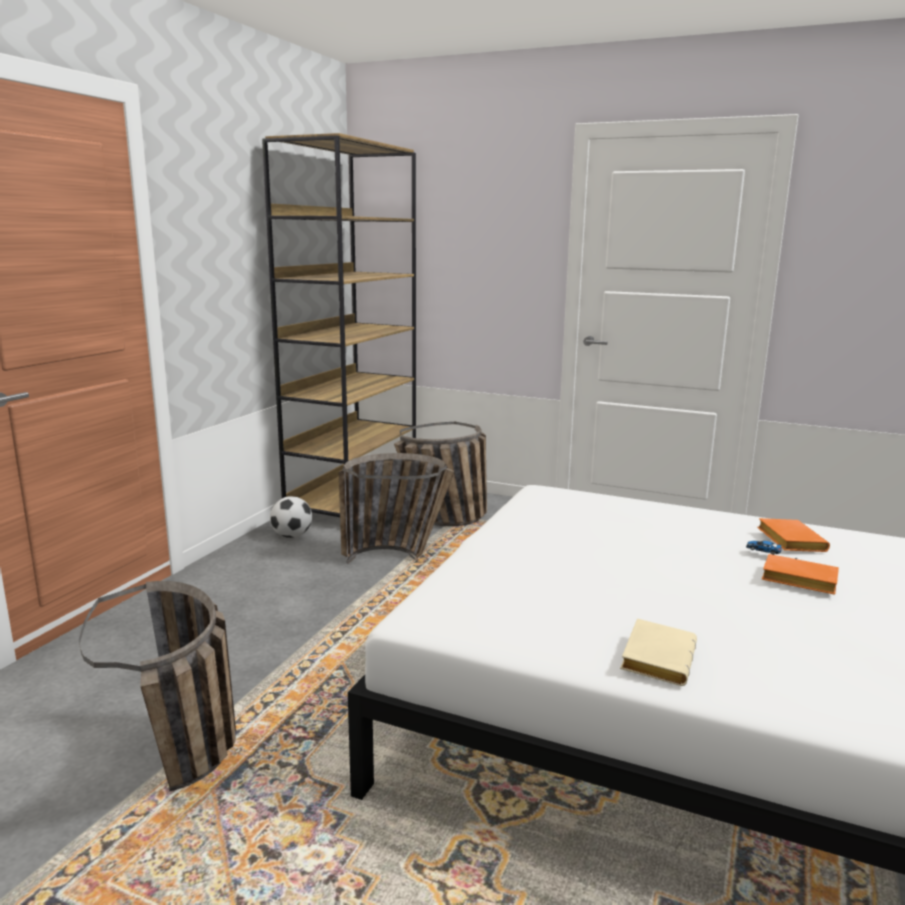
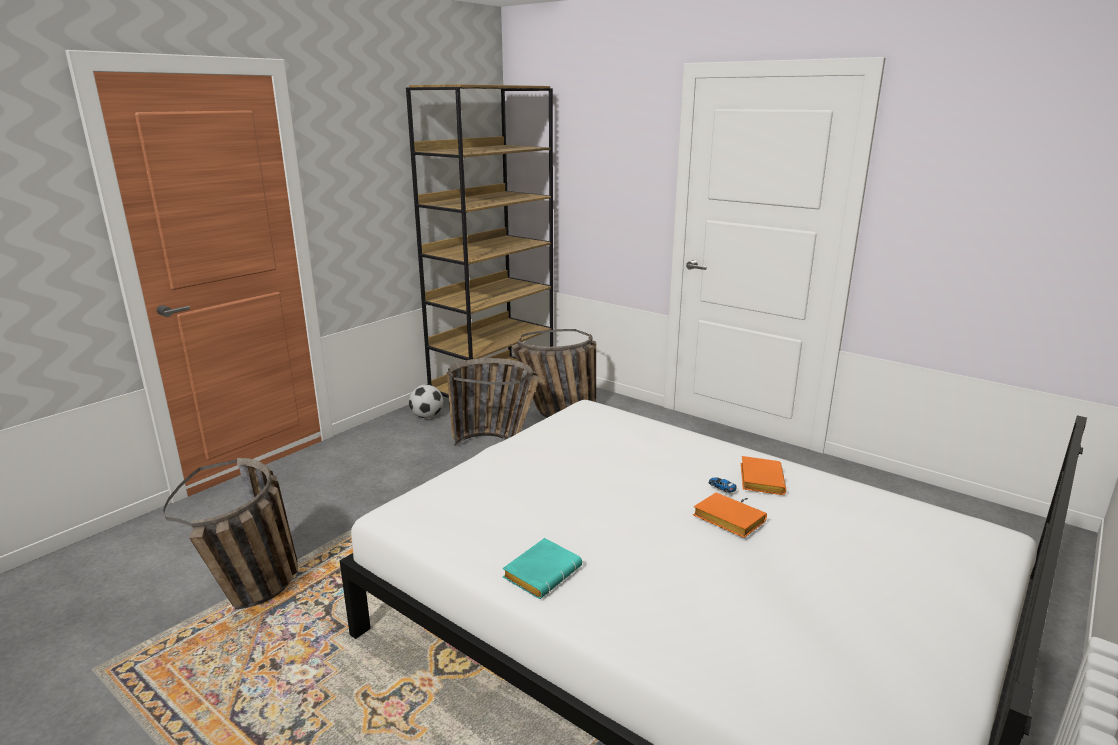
camera: 15 degrees right, 5 degrees up
(656, 658) = (542, 572): beige book -> turquoise book

